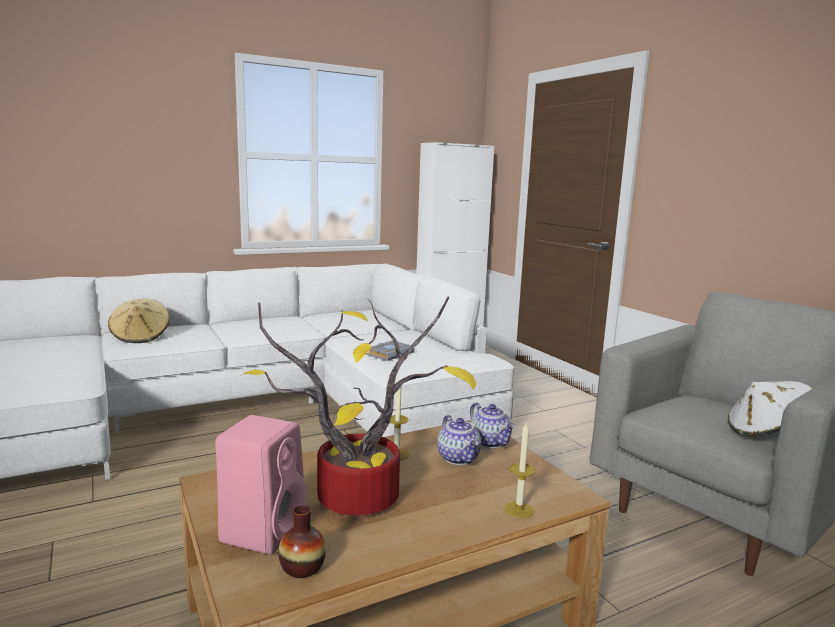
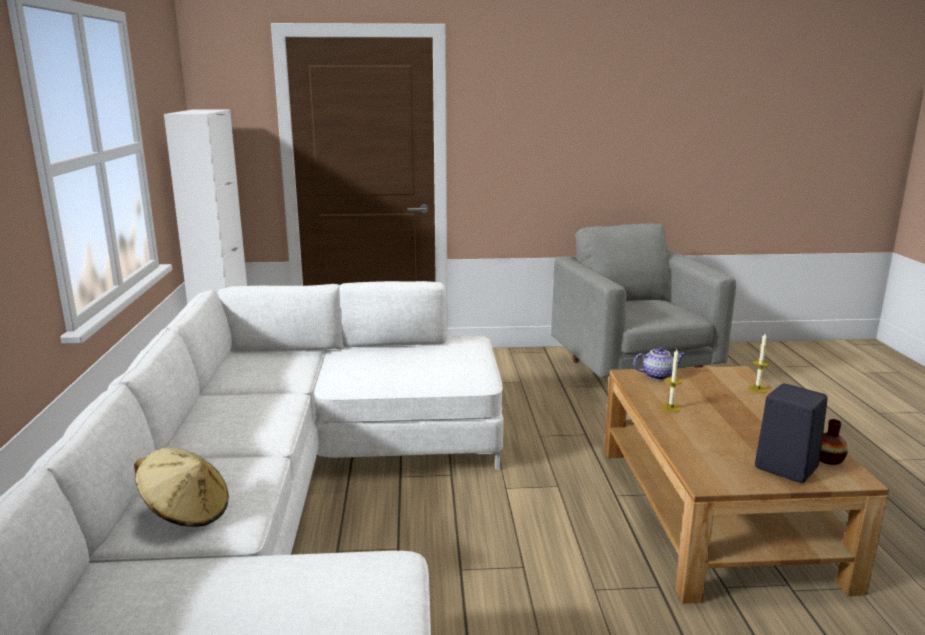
camera: 65 degrees left, 5 degrees up
(264, 530) = (783, 467): pink speaker -> black speaker
(363, 493) = (733, 428): potted plant -> none
(389, 353) = (426, 371): grey book -> none
(459, 458) = (682, 390): teapot -> none
(766, 432) = (678, 306): white hat -> none

